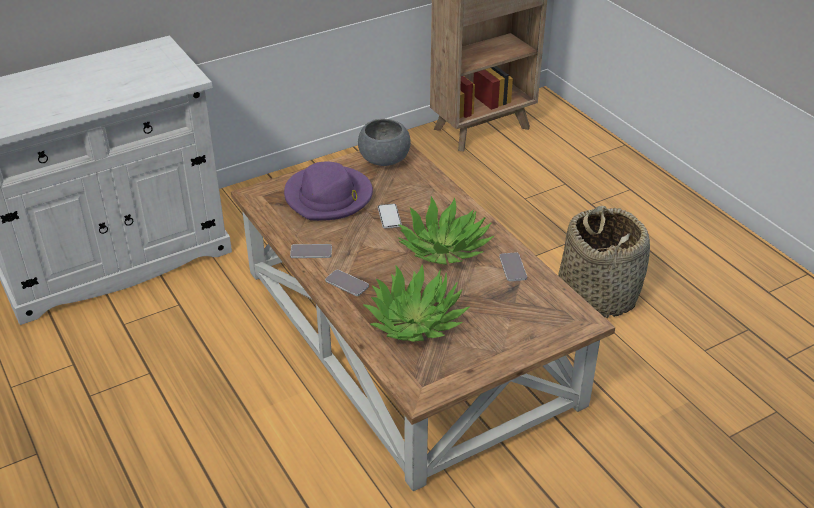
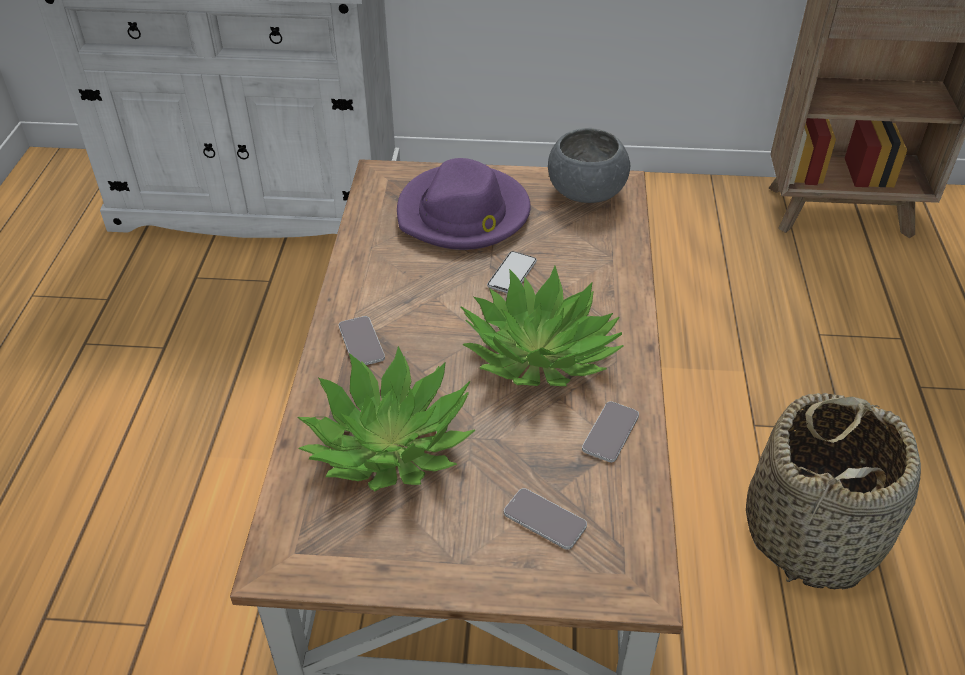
camera: 35 degrees right, 5 degrees up
(311, 252) = (365, 277): phone -> phone (544, 519)

